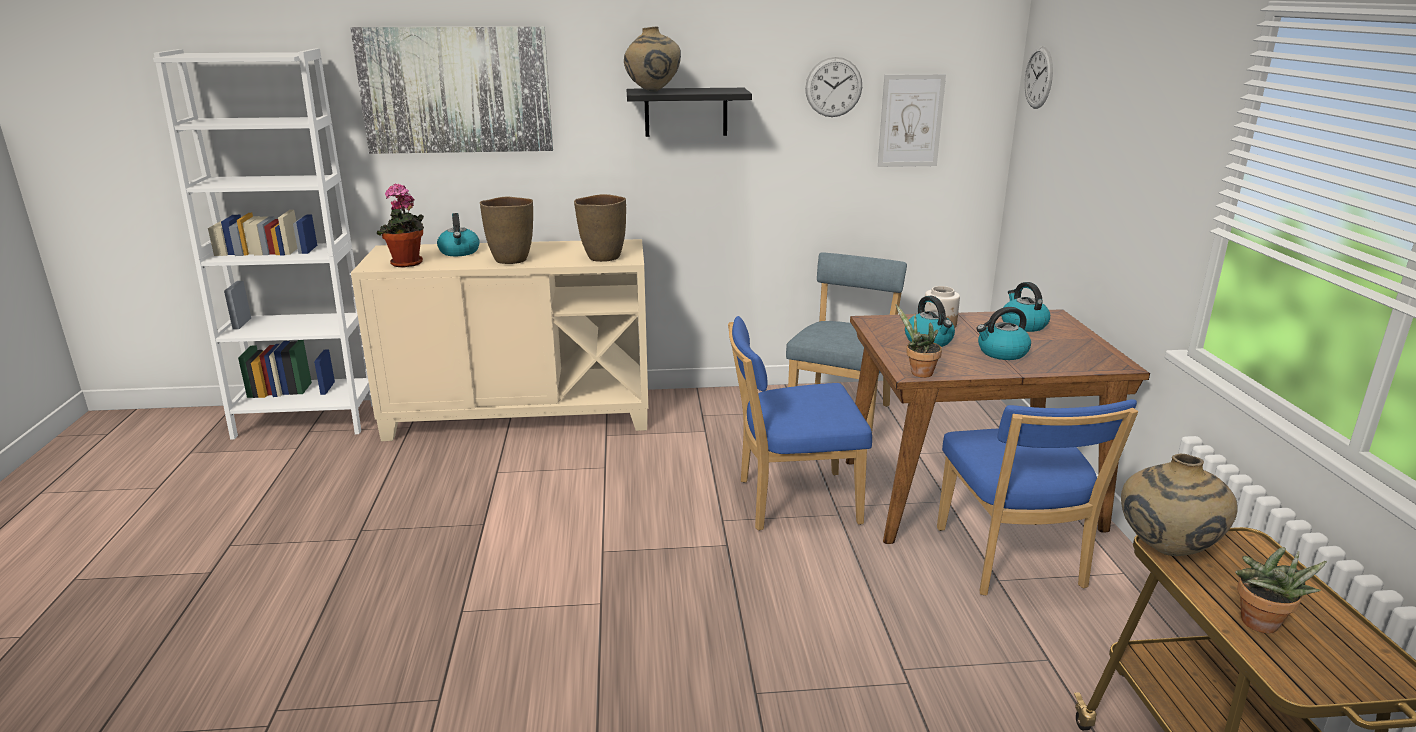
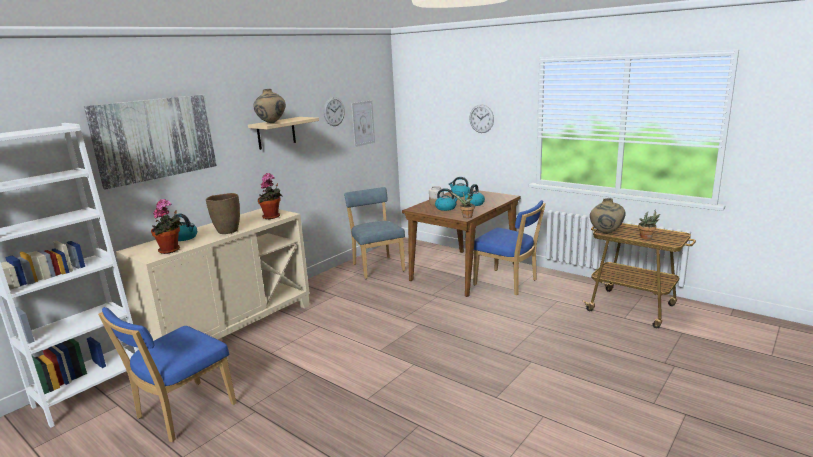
camera: 45 degrees left, 5 degrees down
(602, 258) = (272, 217): brown vase -> potted plant
(686, 112) = (276, 133): black shelf -> beige shelf
(791, 501) = (415, 300): blue chair -> blue chair (182, 413)
(1038, 77) = (410, 97): wall clock -> wall clock (481, 118)

